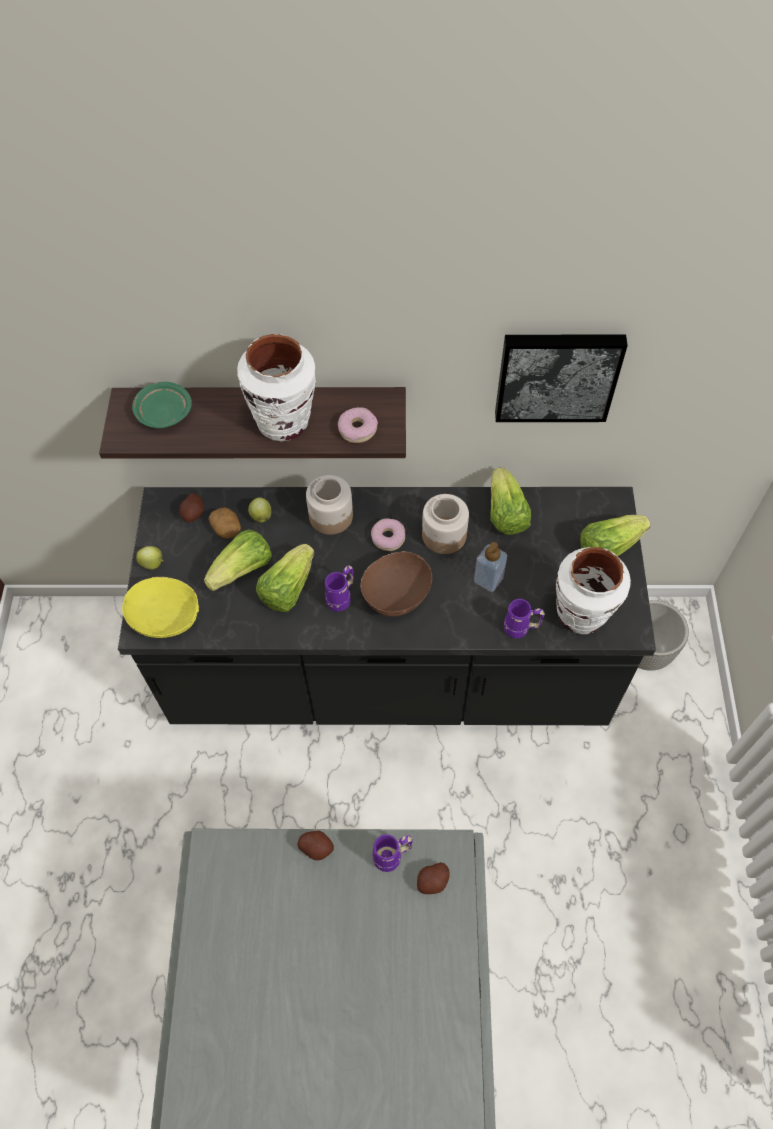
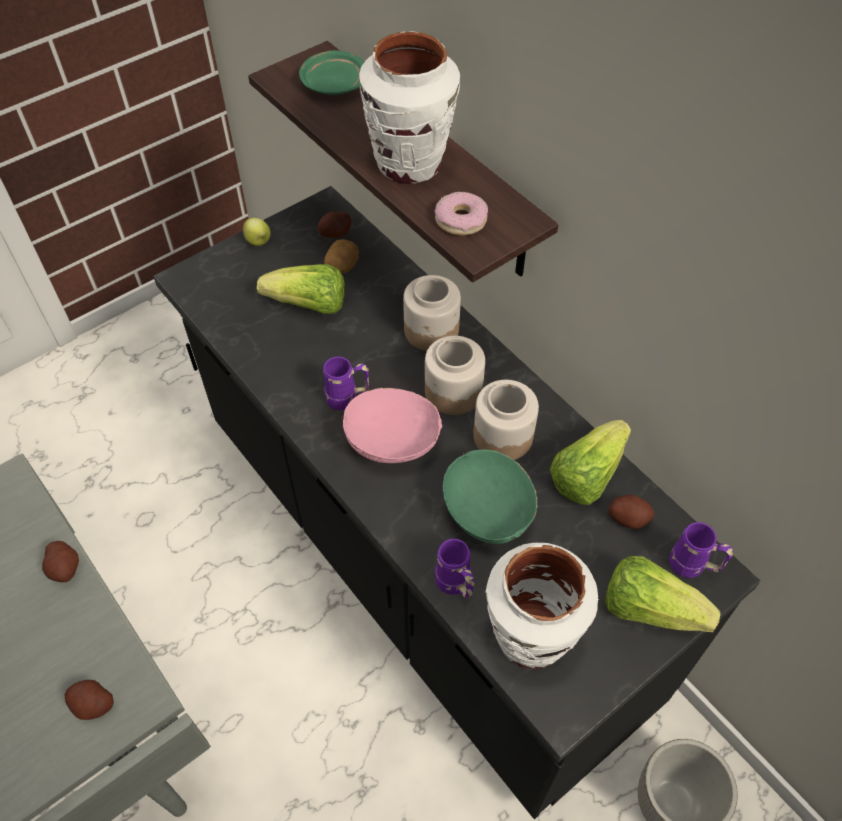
camera: 50 degrees right, 5 degrees down
(166, 618) = (211, 286): yellow bowl -> none
(261, 516) = (379, 280): apple -> none
(287, 588) = (319, 350): lettuce -> none
(388, 537) = (453, 391): donut -> jar
(392, 856) = (98, 645): purple mug -> purple mug (693, 566)
(396, 594) = (393, 441): brown bowl -> pink bowl
(488, 579) = (488, 512): soap dispenser -> green bowl
(548, 515) = (628, 518): none -> potato
(557, 374) = (722, 331): picture -> none

